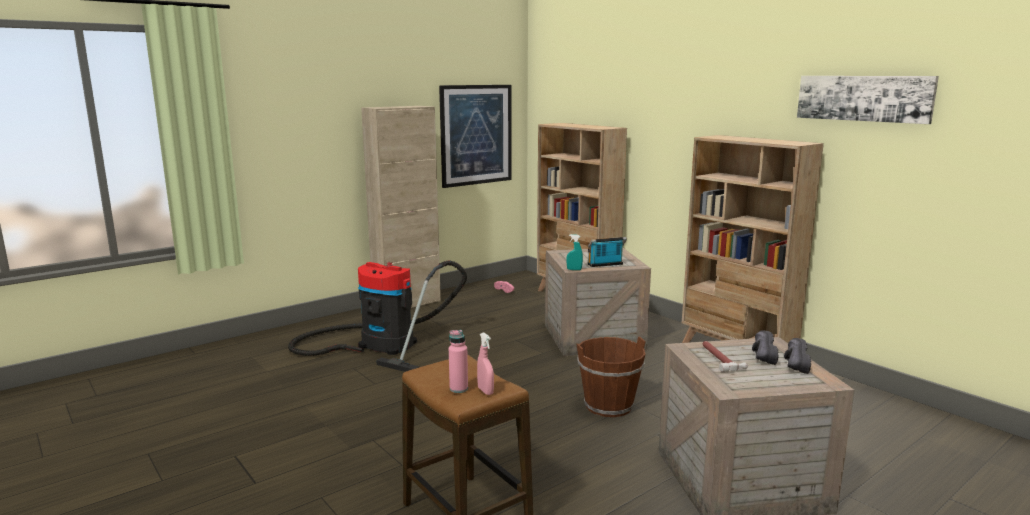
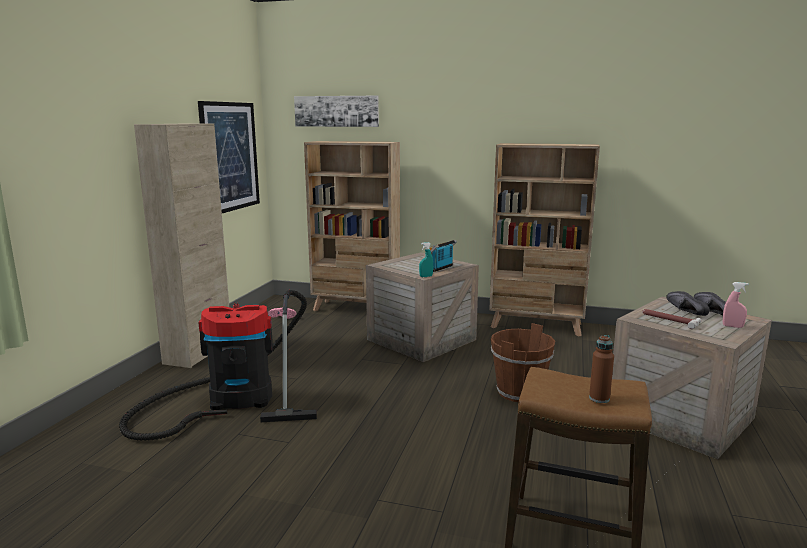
camera: 35 degrees left, 0 degrees up
(458, 389) = (599, 398): pink bottle -> brown bottle
(485, 391) = (624, 392): pink spray bottle -> pink spray bottle (732, 326)
(863, 98) = (626, 107): picture -> picture (336, 111)

